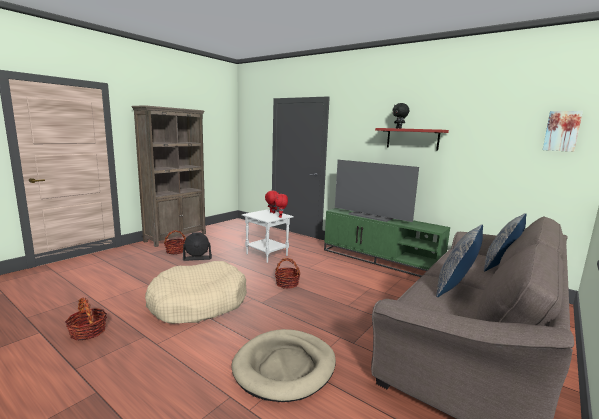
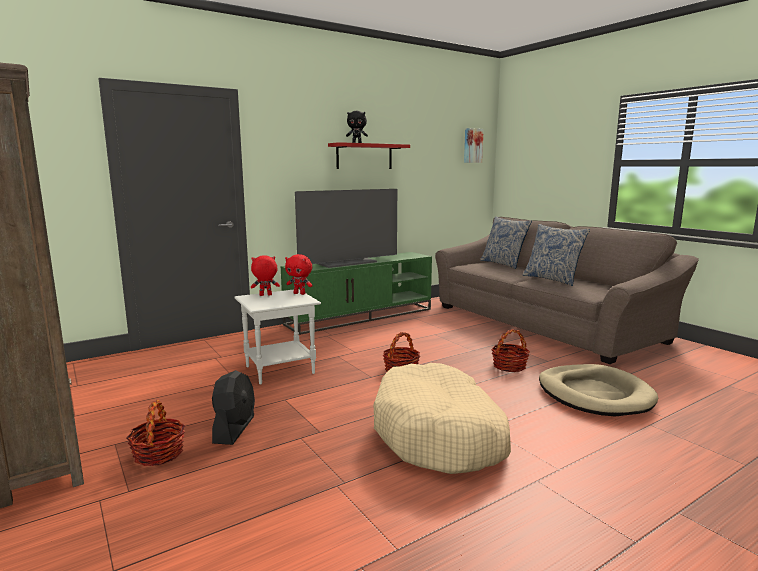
camera: 70 degrees left, 0 degrees up
(88, 332) = (524, 544): basket -> basket (509, 366)

